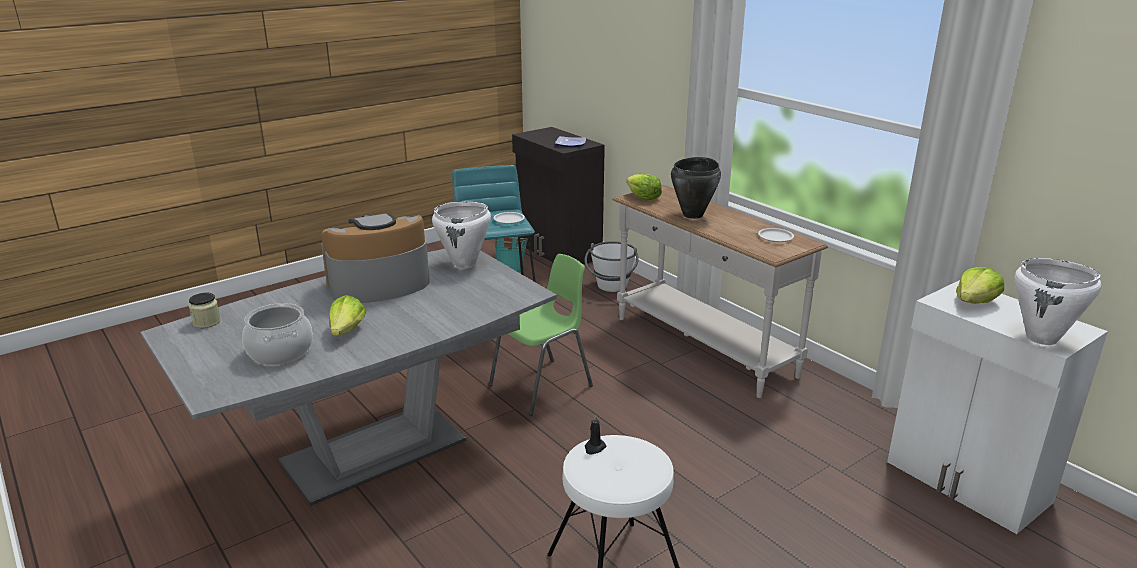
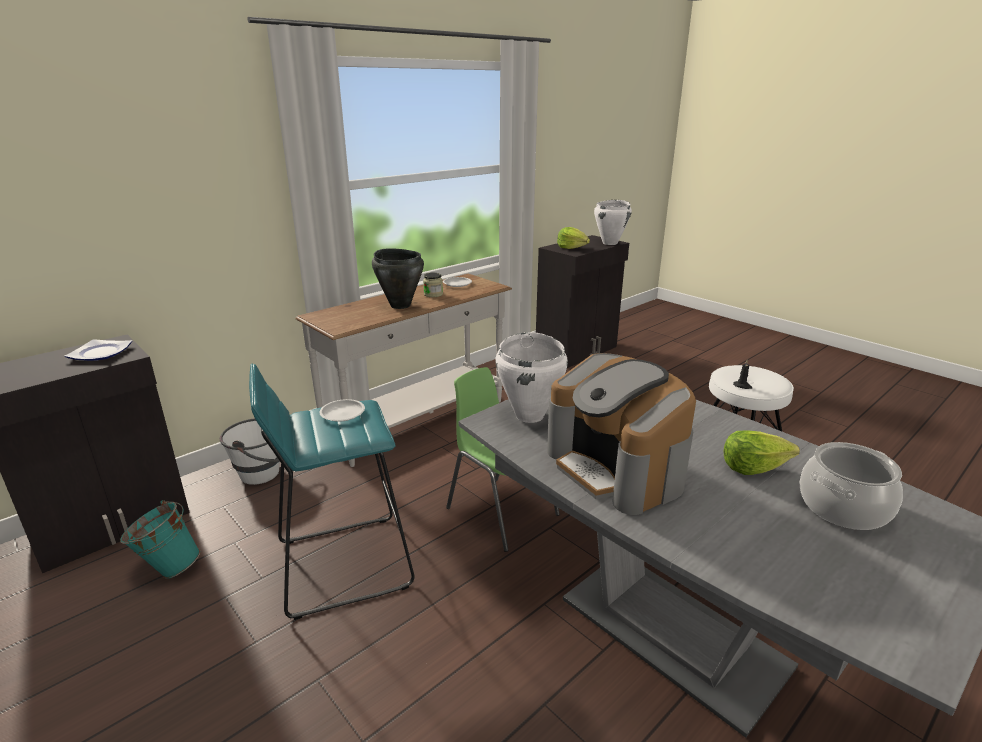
camera: 95 degrees left, 0 degrees up
(206, 322) = (845, 615): jar -> jar (433, 294)
(643, 197) = (341, 323): lettuce -> none
(967, 483) = (577, 351): white cabinet -> black cabinet

